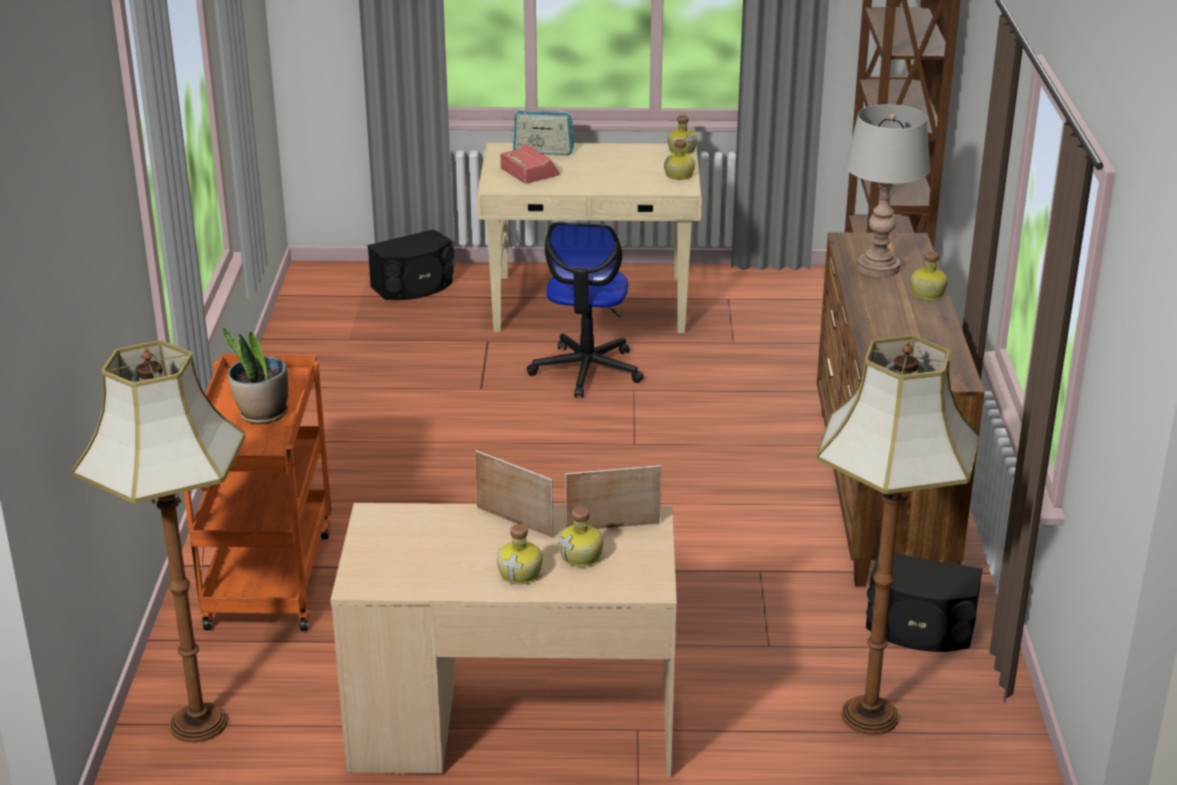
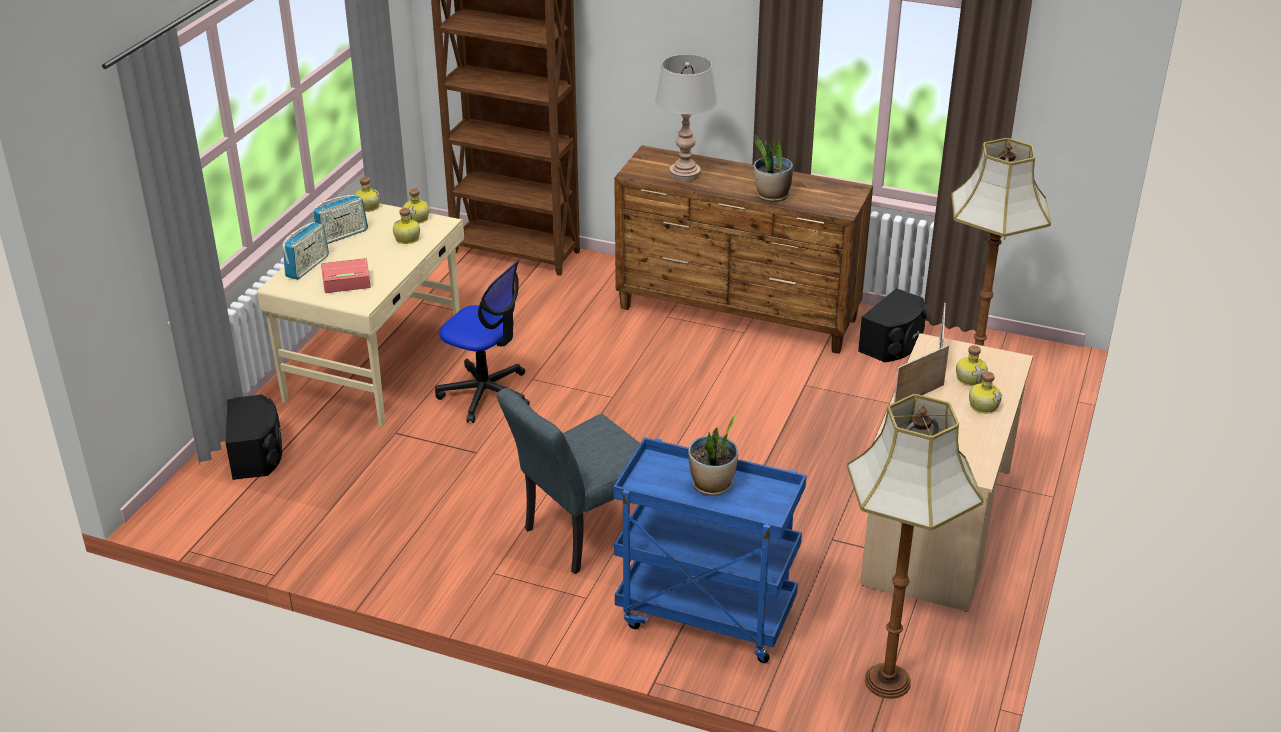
camera: 70 degrees left, 5 degrees up
(268, 577) = (704, 617): orange cart -> blue cart
(373, 476) = (581, 535): none -> grey chair
(614, 152) = (341, 235): none -> radio
(877, 328) = (772, 196): none -> potted plant
(926, 294) = (733, 168): bottle -> bottle (407, 239)

